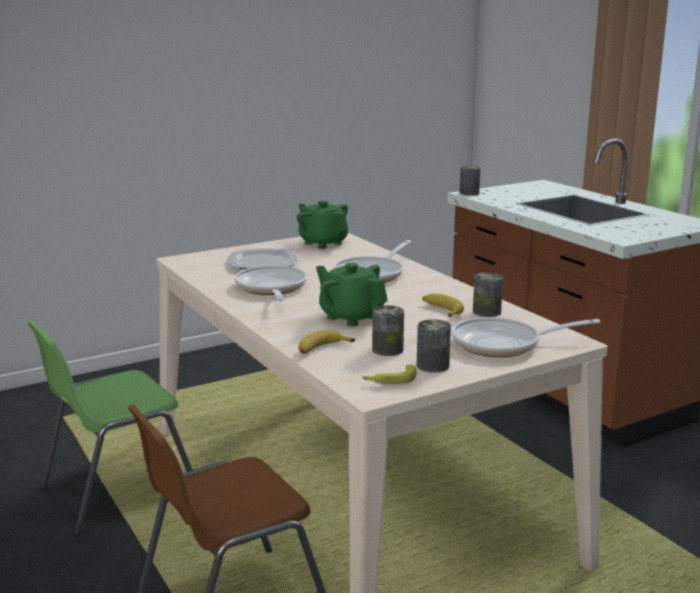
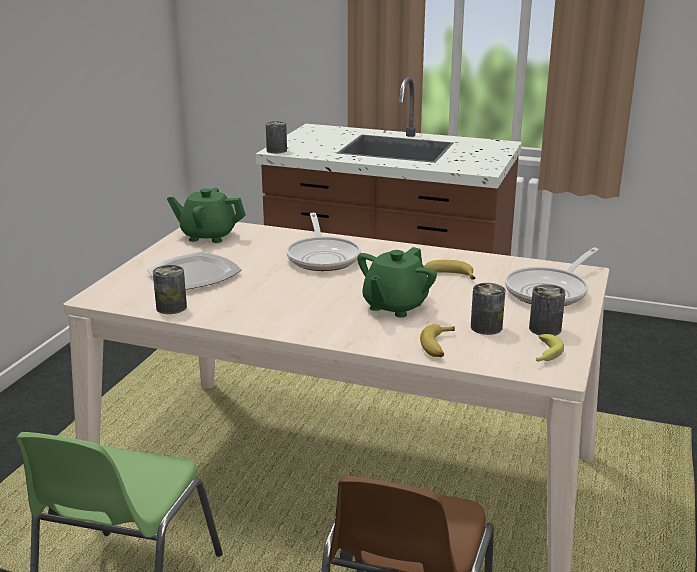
camera: 40 degrees left, 5 degrees up
(271, 289) = (265, 301): frying pan -> none
(351, 317) = (394, 306): green teapot -> green teapot turned 60 degrees counterclockwise
(486, 312) = (482, 266): can -> can (171, 307)

